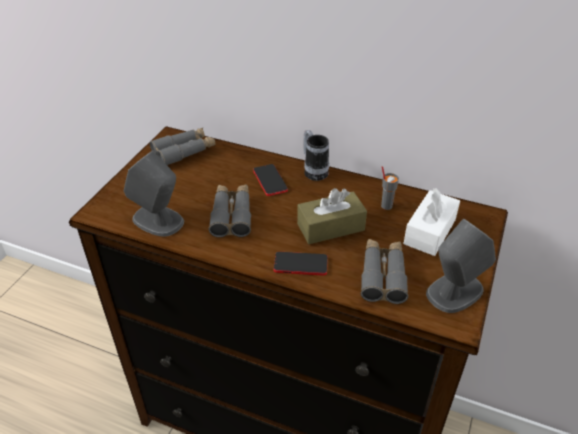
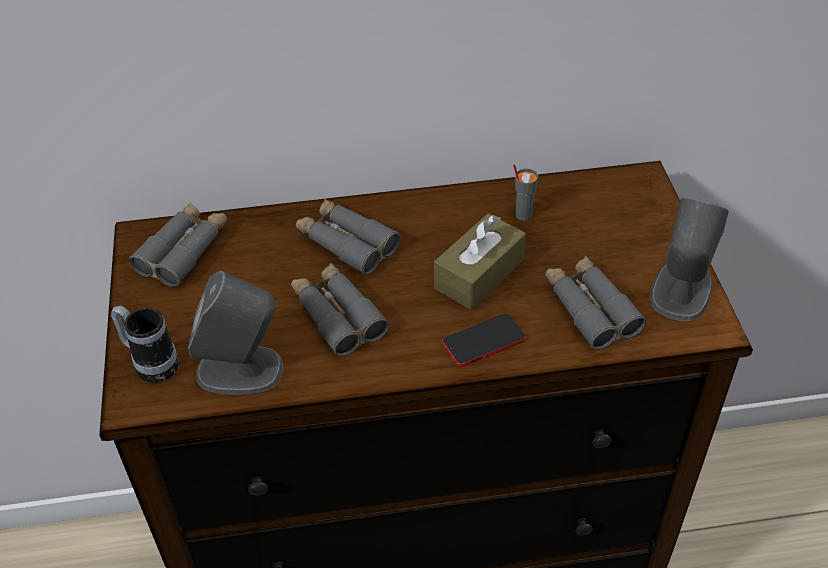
camera: 30 degrees left, 5 degrees up
(270, 180) = (347, 243): phone -> grey binoculars
(313, 171) = (393, 204): mug -> mug (151, 363)
(429, 232) = (599, 227): white tissue box -> none

